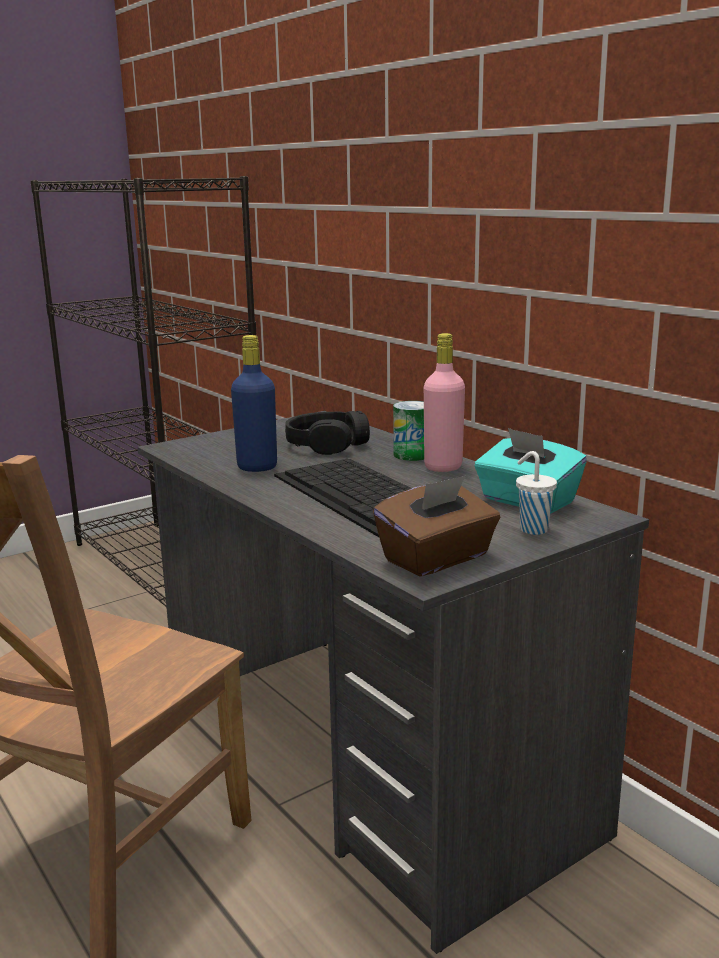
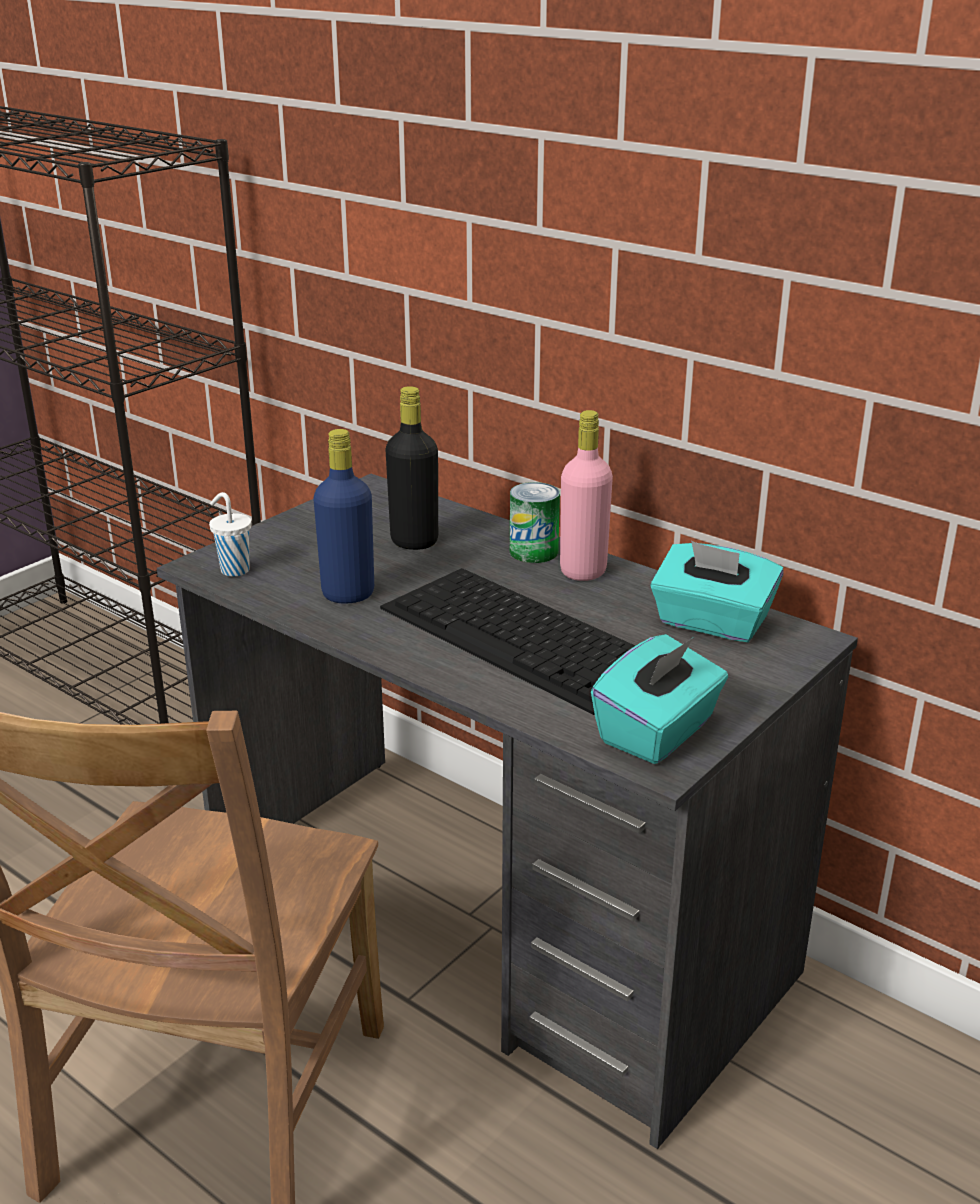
camera: 15 degrees left, 10 degrees up
(327, 444) = (414, 541): black headphones -> black bottle
(437, 559) = (658, 732): brown tissue box -> turquoise tissue box
(532, 529) = (740, 670): white cup -> white cup (233, 570)

